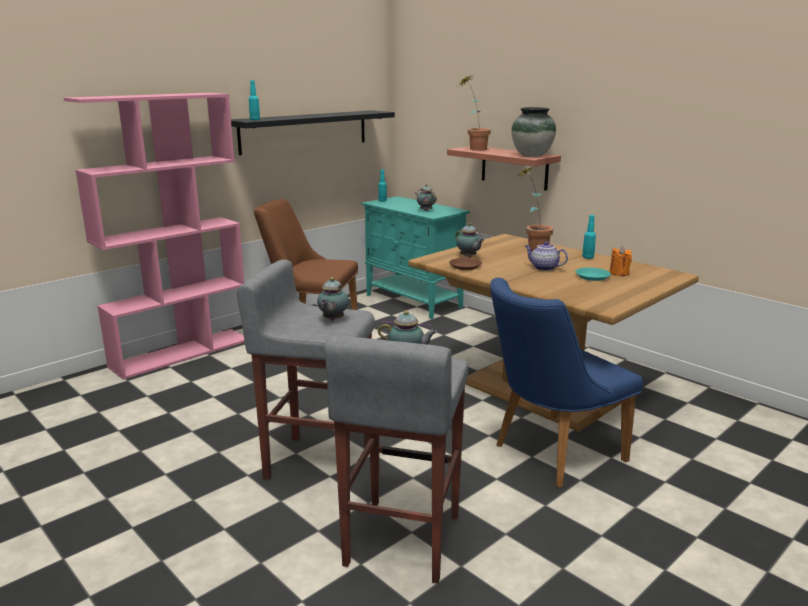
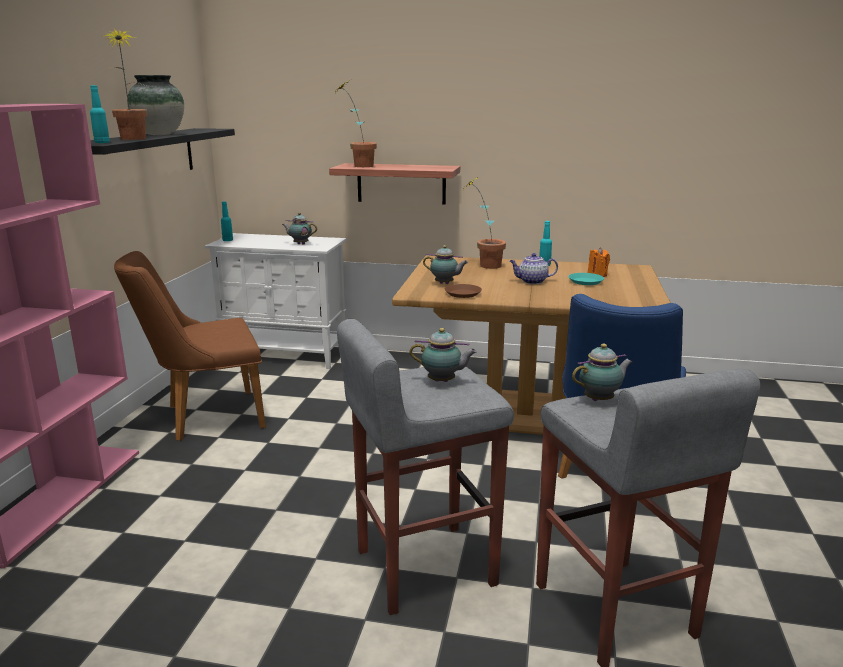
camera: 35 degrees left, 0 degrees up
(284, 118) = (132, 139): none -> potted plant
(332, 320) = (443, 381): teapot -> teapot turned 60 degrees counterclockwise
(414, 301) = (286, 355): turquoise cabinet -> white cabinet
(532, 155) = (437, 167): vase -> vase (160, 134)

